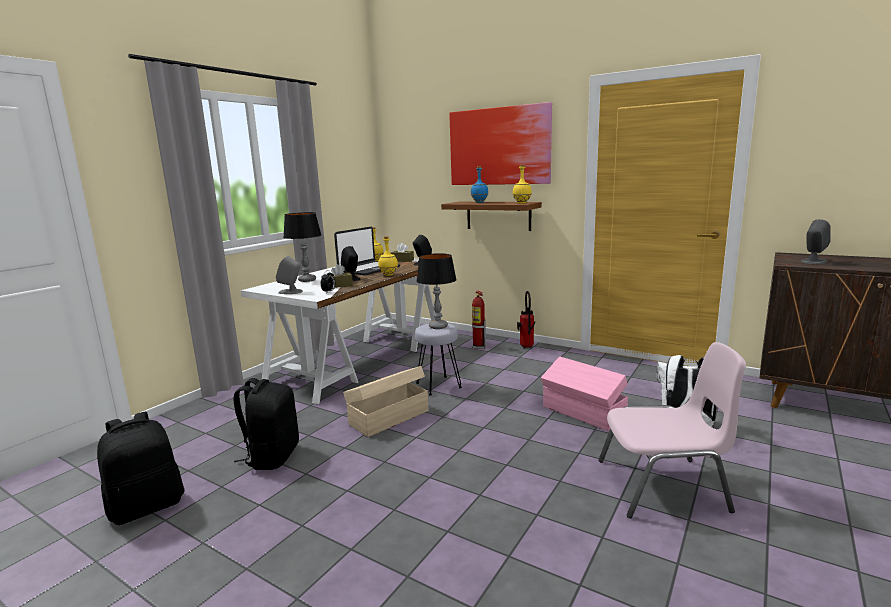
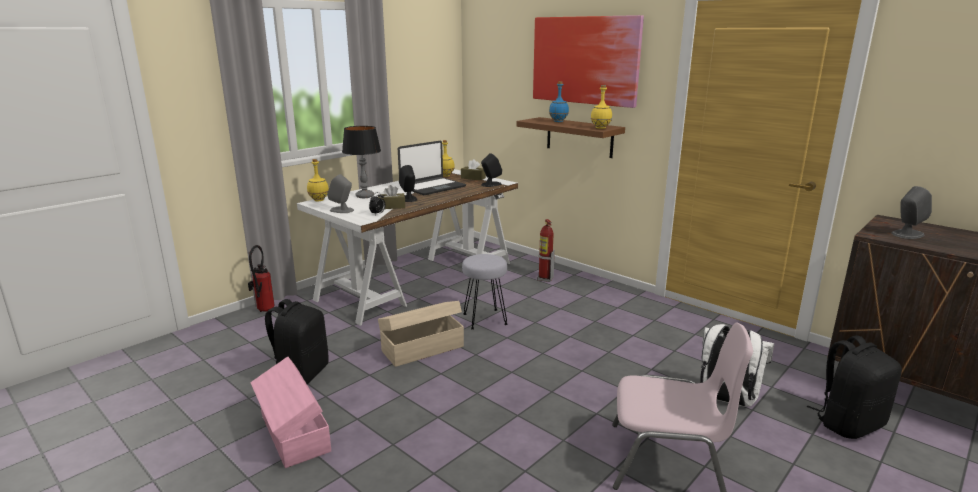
camera: 10 degrees right, 5 degrees up
(147, 506) = (182, 408): black backpack -> black backpack (848, 423)
(388, 275) = (448, 197): yellow bottle -> yellow bottle (319, 200)
(438, 327) = (487, 259): table lamp -> none
(526, 347) = (595, 285): fire extinguisher -> fire extinguisher (263, 311)
(583, 413) = (622, 369): pink storage box -> pink storage box (293, 434)

